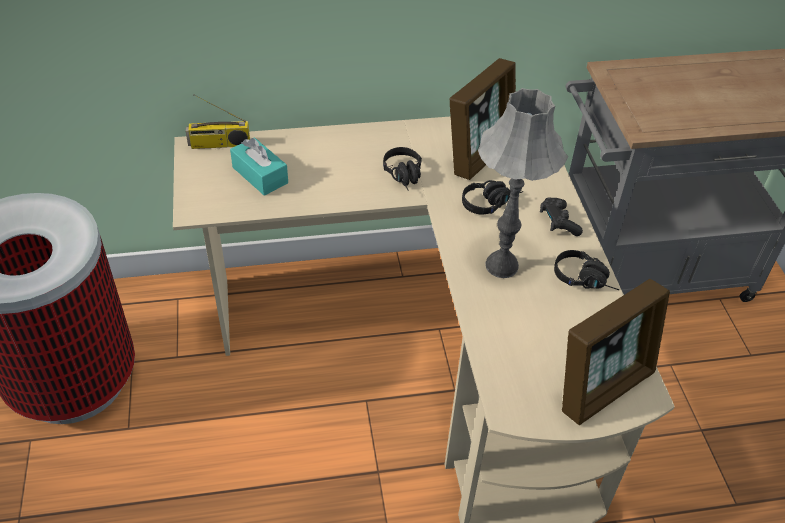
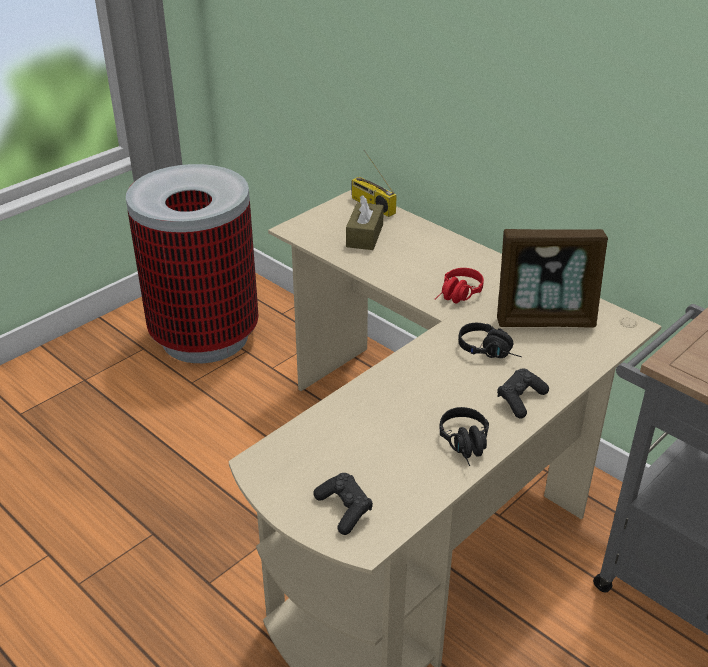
camera: 55 degrees right, 10 degrees down
(260, 175) = (364, 235): turquoise tissue box -> brown tissue box
(405, 177) = (457, 296): black headphones -> red headphones
(501, 266) = (420, 390): grey table lamp -> none
(602, 386) = (344, 510): picture frame -> black game controller

